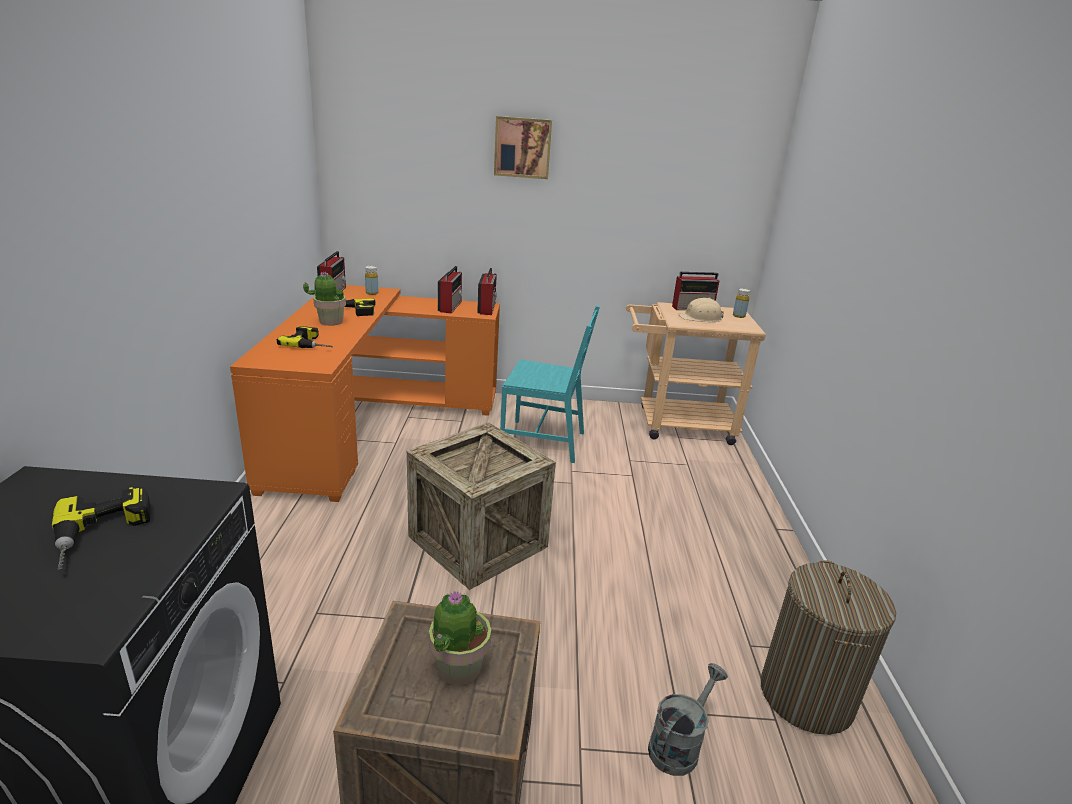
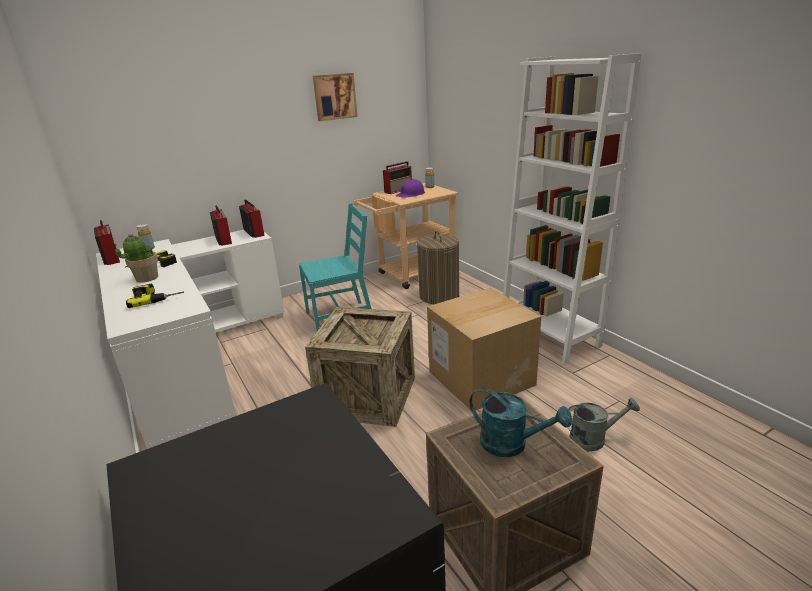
camera: 30 degrees left, 0 degrees up
(103, 535) = (284, 463): power drill -> none
(369, 423) = (193, 359): orange desk -> white desk
(458, 668) = (512, 444): potted plant -> turquoise watering can
(522, 147) = (245, 95): picture -> picture (334, 96)
(622, 588) = (481, 378): none -> cardboard box
(678, 744) = (593, 439): grey watering can -> grey watering can turned 75 degrees clockwise
(700, 318) = (411, 194): beige hard hat -> purple hard hat
(773, 581) = (549, 336): none -> white bookcase
(806, 696) = (619, 382): laundry basket -> laundry basket (439, 296)

